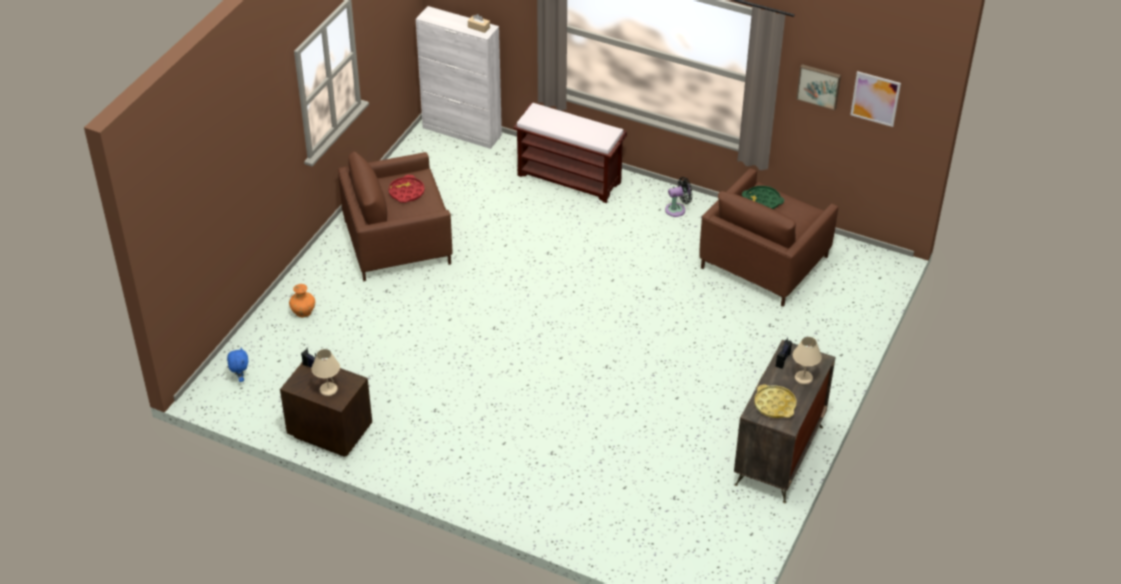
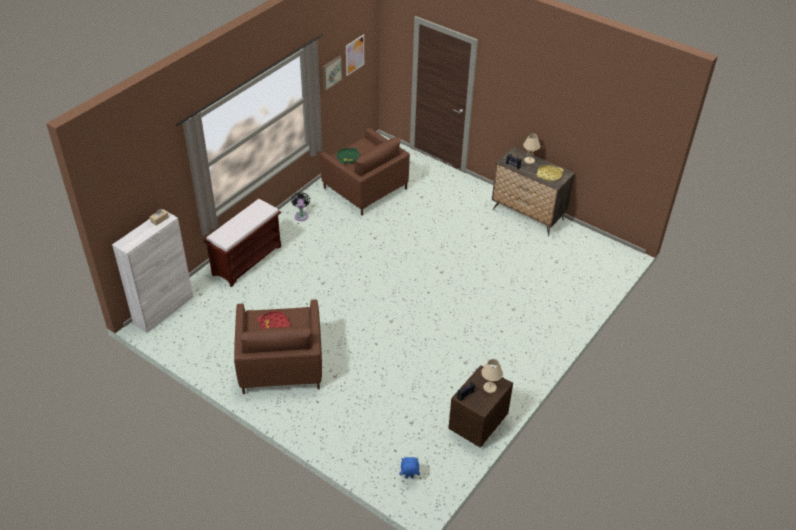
camera: 80 degrees left, 0 degrees up
(303, 312) = (344, 430): orange vase -> none

